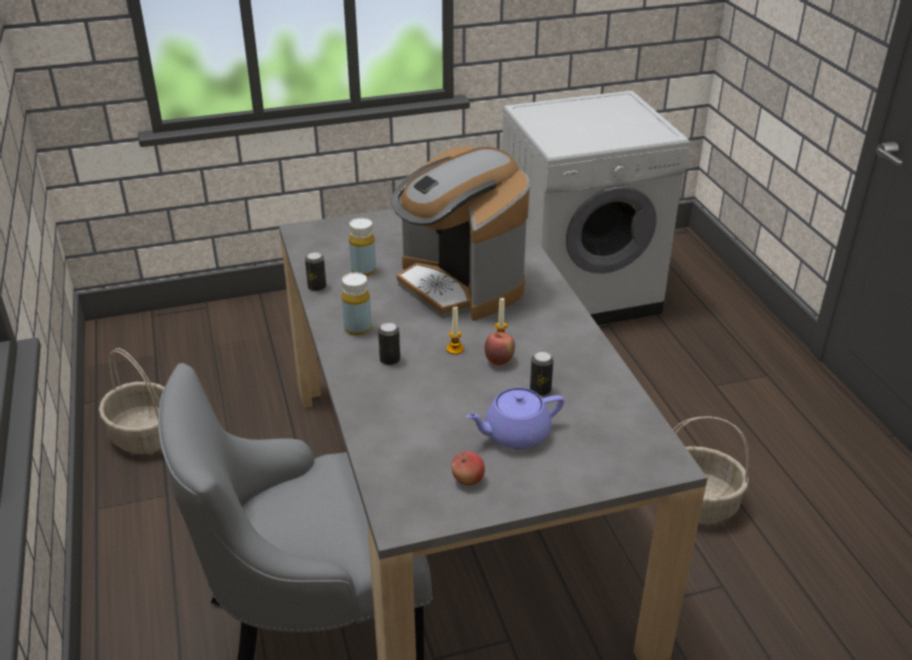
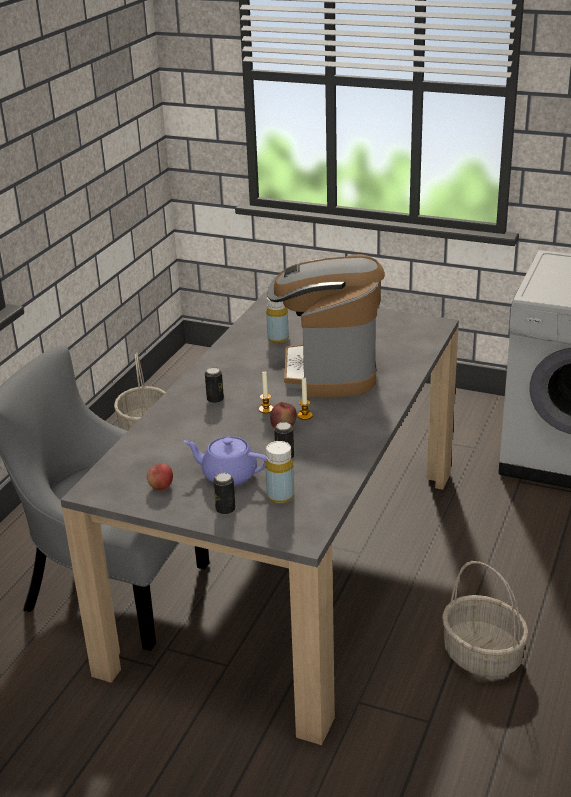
camera: 40 degrees right, 5 degrees down
(317, 287) = (233, 339): can -> can (225, 509)
(357, 328) = (222, 373): yellow bottle -> yellow bottle (280, 496)

